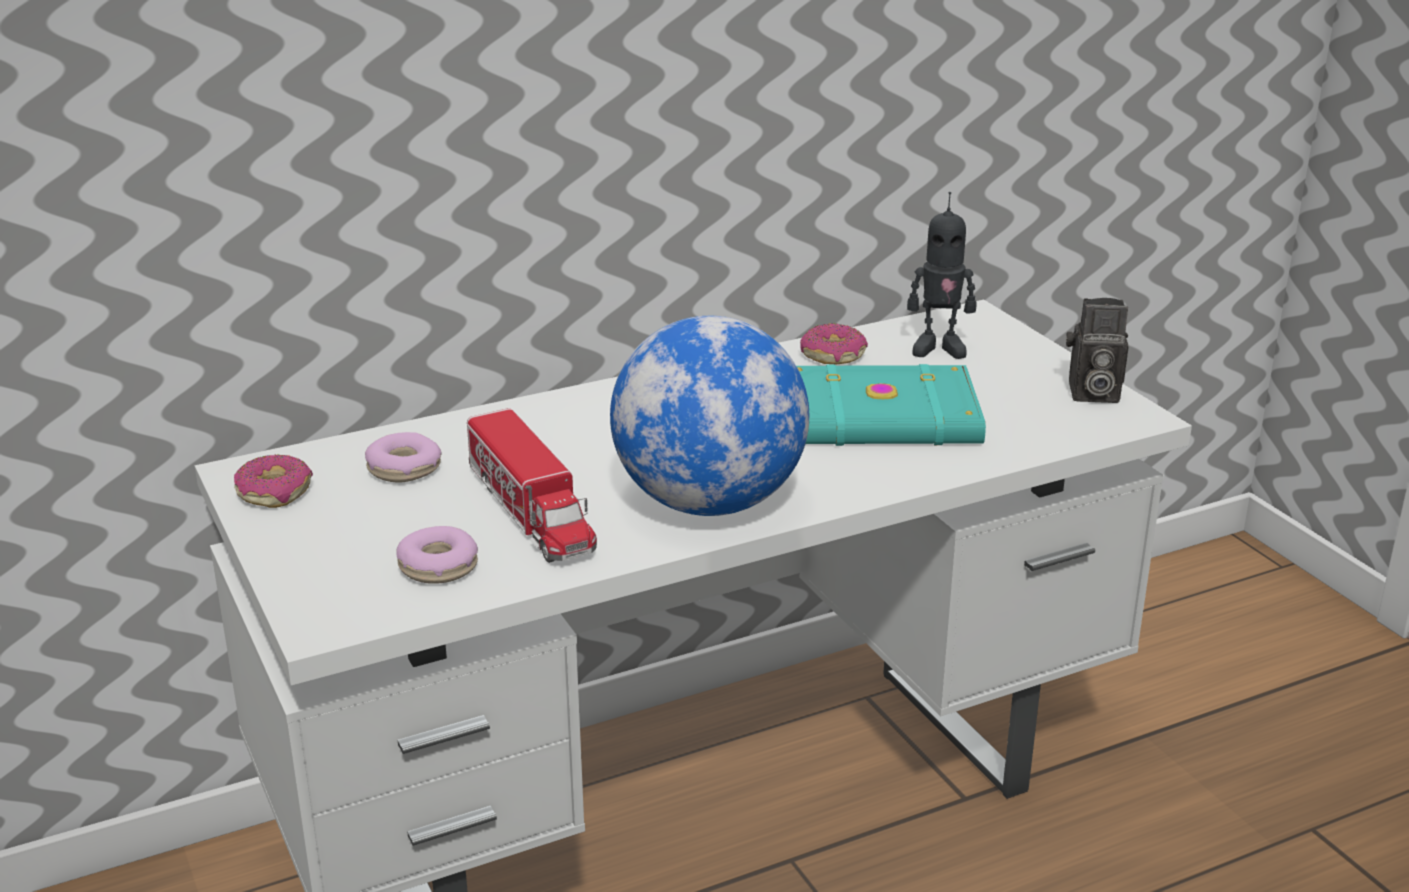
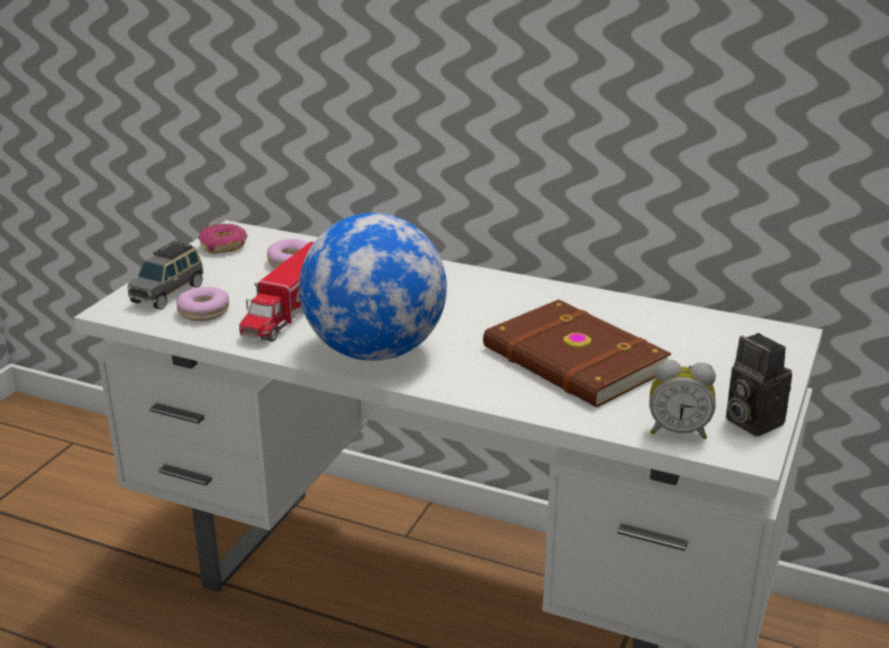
camera: 50 degrees right, 0 degrees up
(343, 573) = (168, 293): none -> grey toy car
(833, 355) = (630, 313): donut -> none
(882, 418) = (573, 361): turquoise book -> brown book
(938, 348) = (710, 342): toy robot -> none
(1068, 428) = (678, 431): none -> alarm clock

